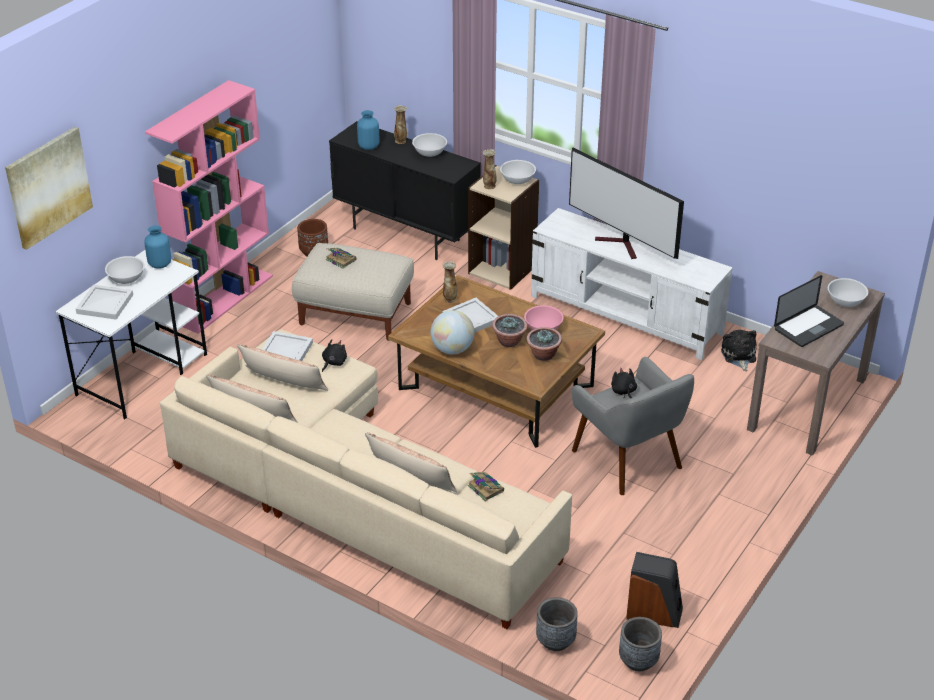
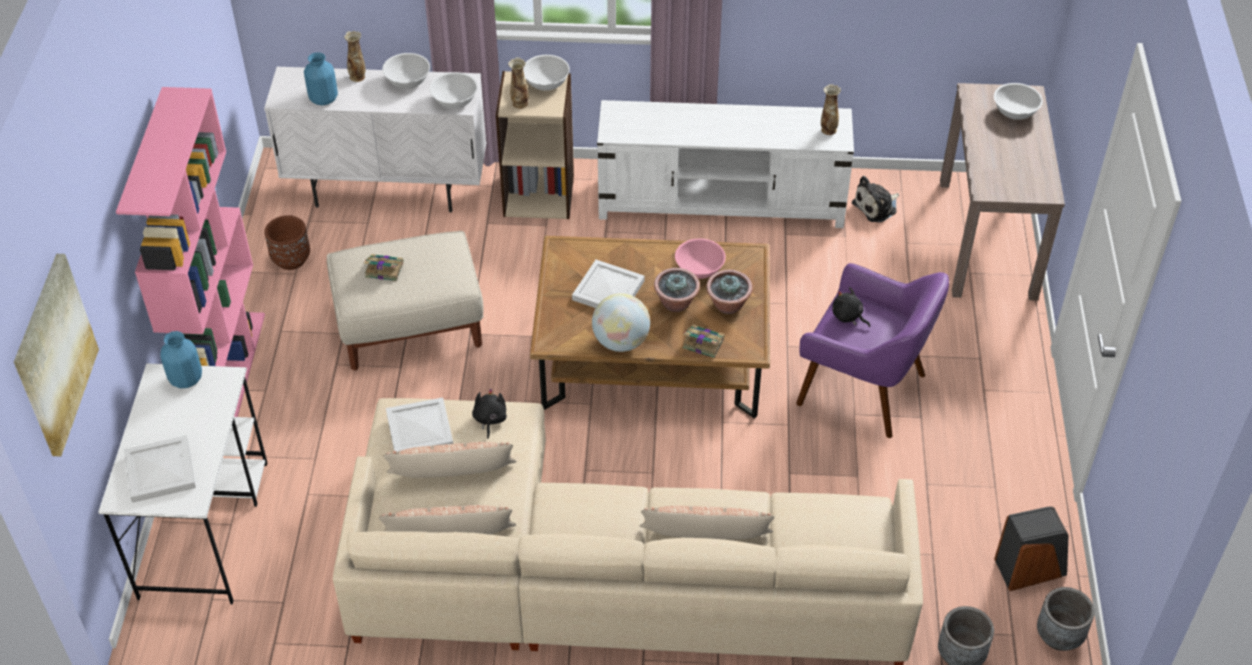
camera: 30 degrees left, 10 degrees up
(127, 279) = (158, 420): white bowl -> white bowl (455, 101)
(406, 235) = (388, 190): black cabinet -> white cabinet
(450, 299) = (563, 273): vase -> vase (828, 130)
(485, 488) = (799, 512): book -> book (702, 343)
(622, 245) = (713, 125): television -> none
(628, 460) = (863, 389): grey armchair -> purple armchair
(738, 356) = (877, 207): plush toy -> plush toy turned 90 degrees counterclockwise
(808, 327) = (1005, 160): laptop -> none

